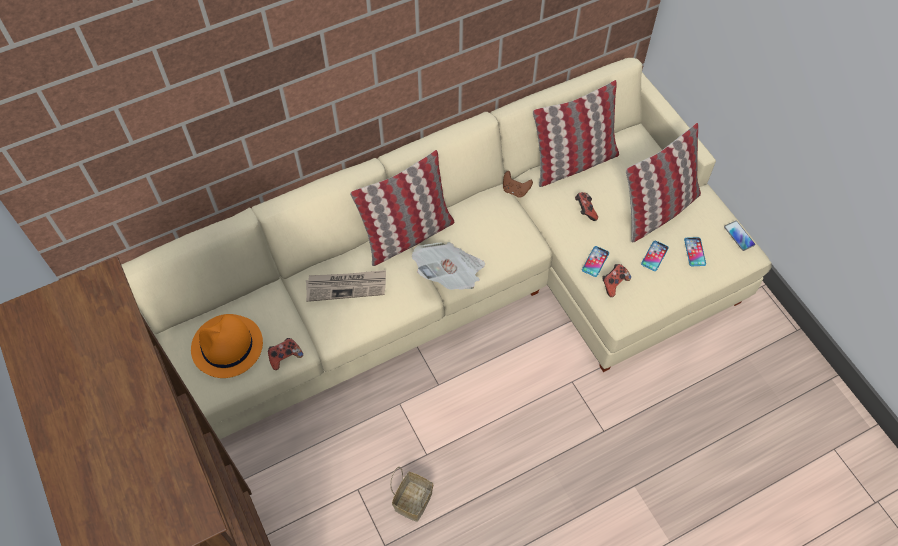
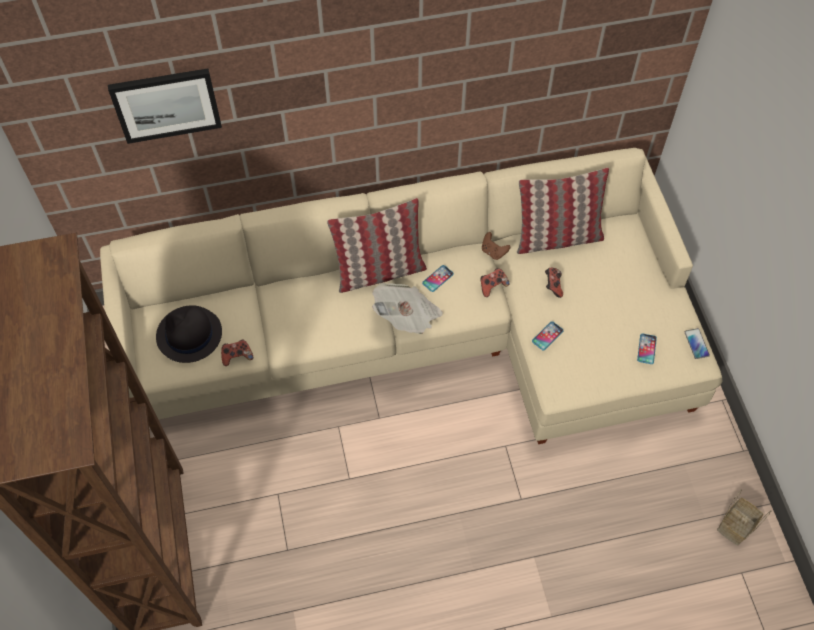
camera: 15 degrees right, 0 degrees up
(156, 101) = (166, 104): none -> picture
(227, 347) = (189, 335): orange hat -> black hat
(346, 286) = (310, 305): newspaper -> none
(413, 499) = (325, 516): basket -> basket (735, 525)
(614, 283) = (558, 361): game controller -> game controller (492, 286)
(654, 256) = (606, 344): phone -> phone (437, 278)
(657, 210) = (623, 301): pillow -> none

